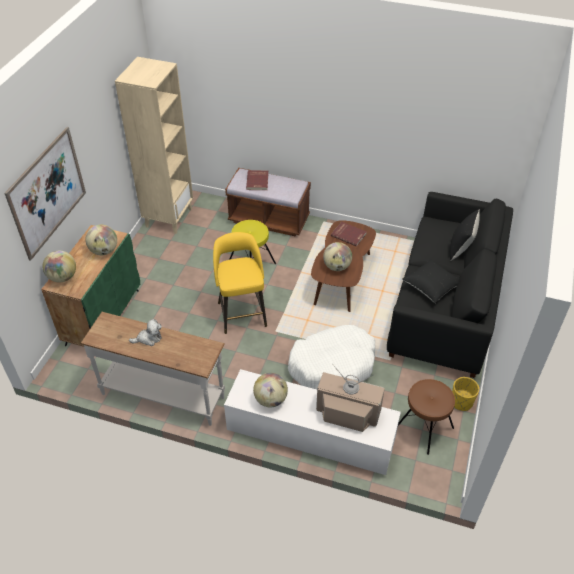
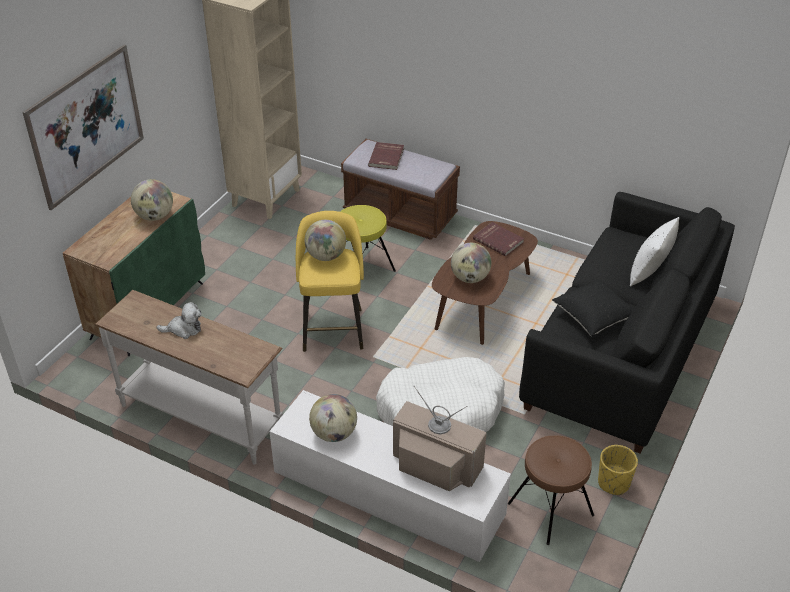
camera: 10 degrees right, 5 degrees down
(62, 277) = (93, 242): globe -> globe (326, 256)
(461, 249) = (649, 273): black pillow -> white pillow

